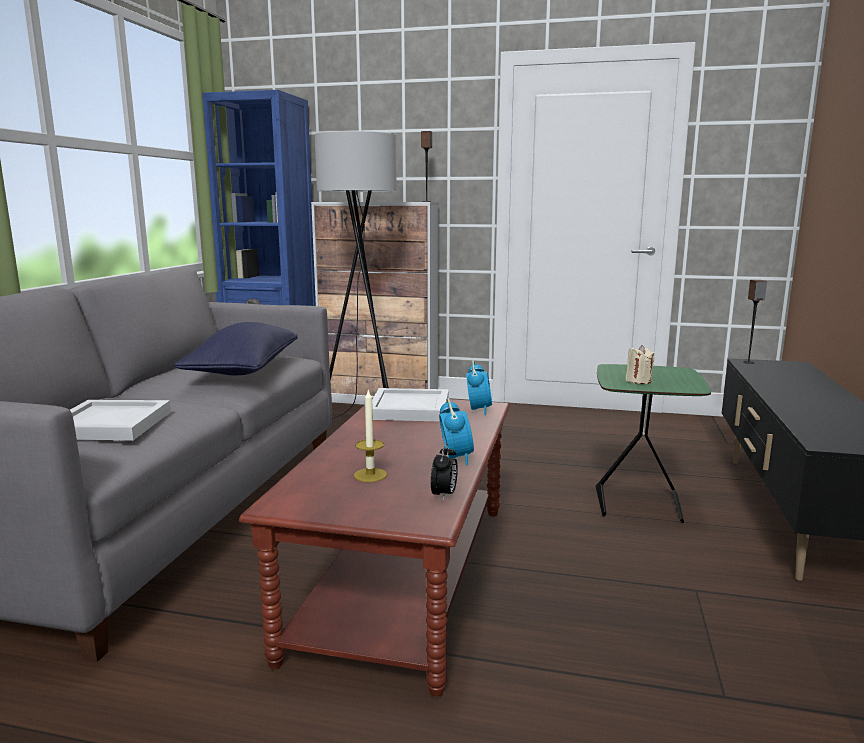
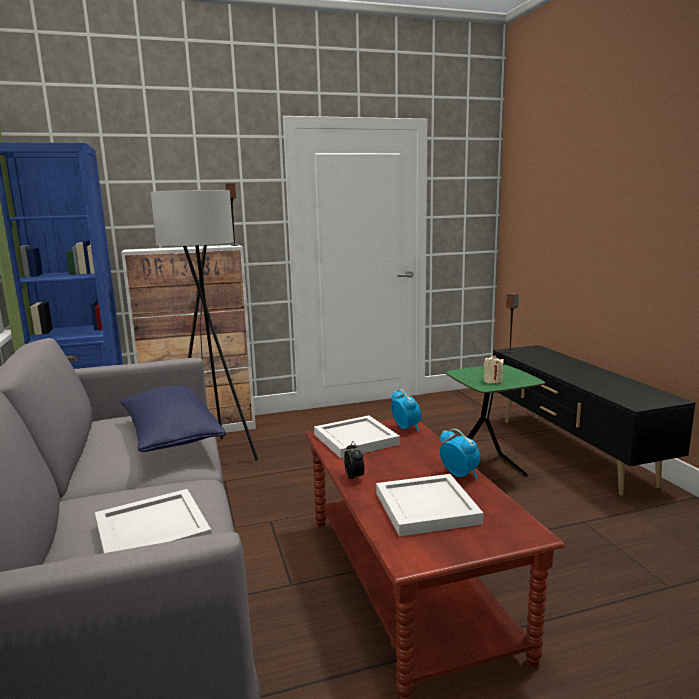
camera: 30 degrees left, 0 degrees up
(370, 475) = (428, 508): candle -> white tray
(444, 495) = (503, 508): alarm clock -> alarm clock (354, 478)

